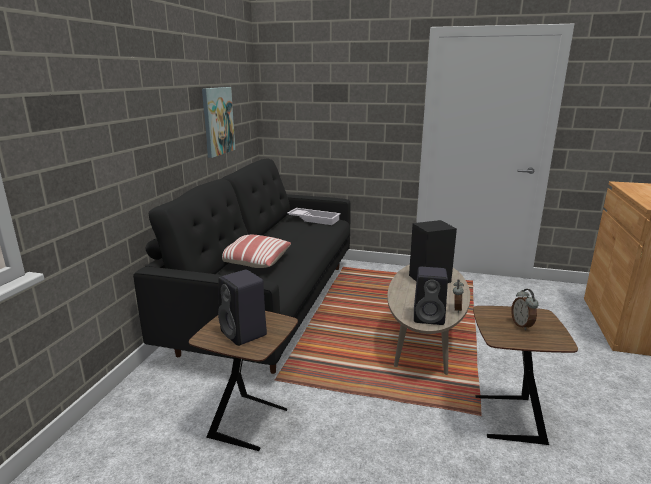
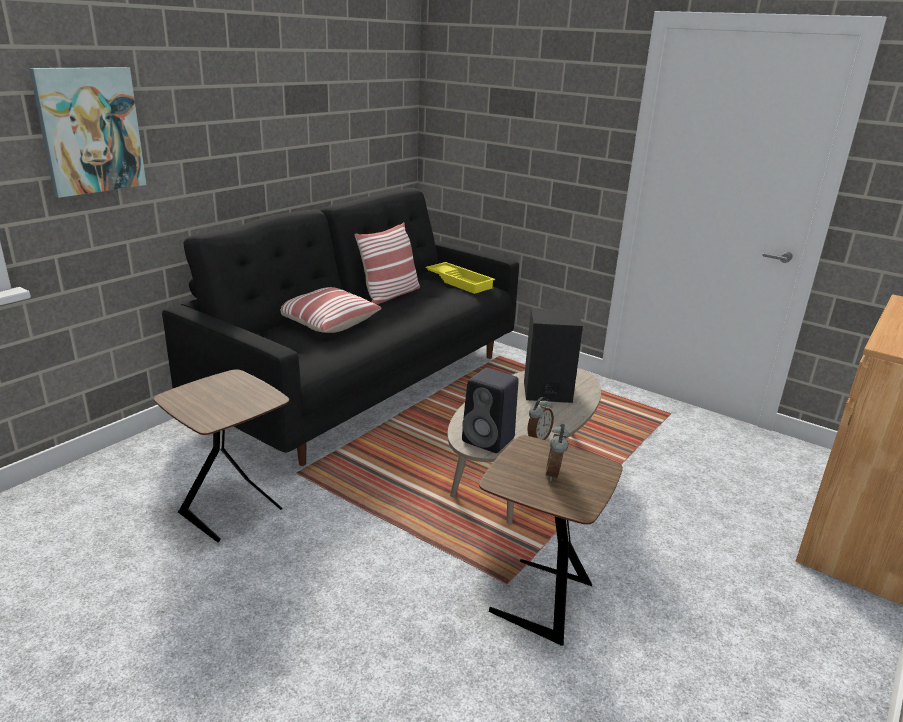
camera: 20 degrees right, 5 degrees up
(217, 121) = (335, 131): picture -> picture (90, 130)
(245, 334) = (216, 402): black speaker -> none
(277, 235) = (390, 295): none -> pillow
(314, 219) = (460, 282): white tray -> yellow tray

